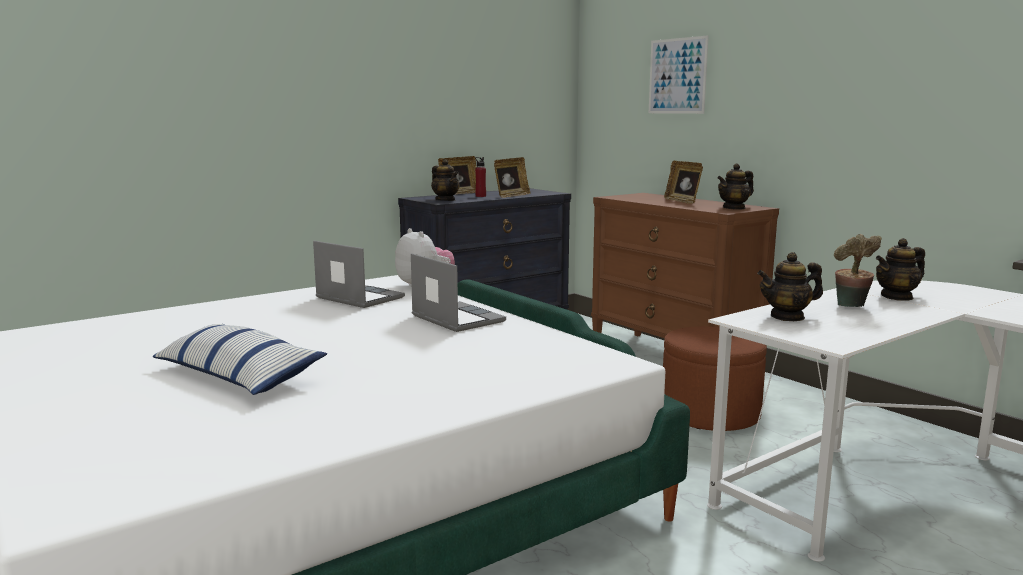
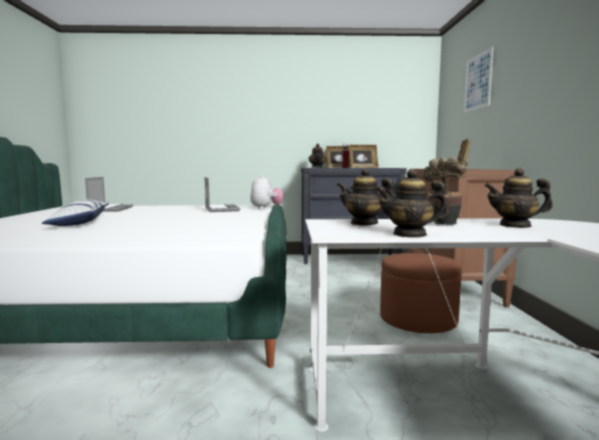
camera: 35 degrees right, 5 degrees down
(456, 319) = (231, 218): laptop -> laptop (110, 209)
(734, 208) = (483, 169): teapot -> teapot (410, 234)

